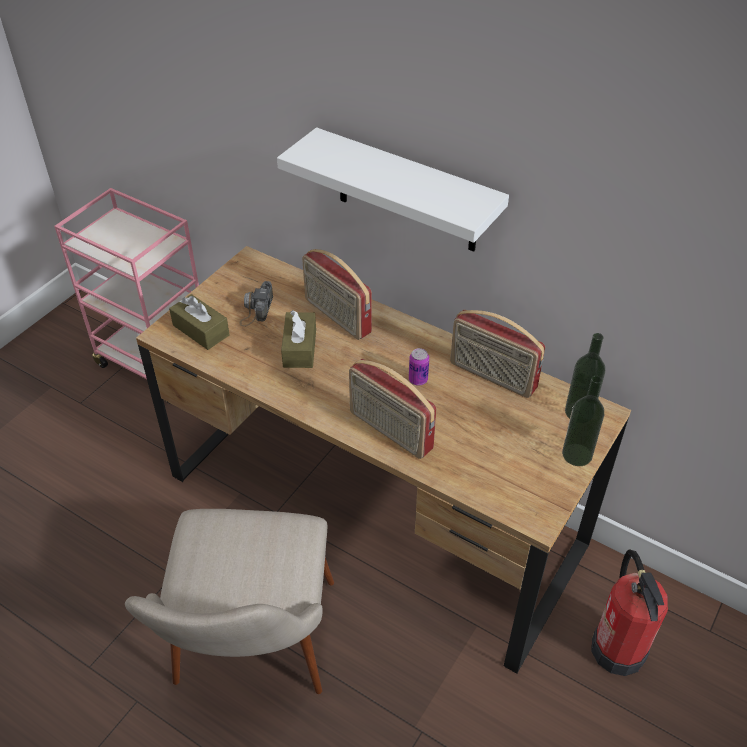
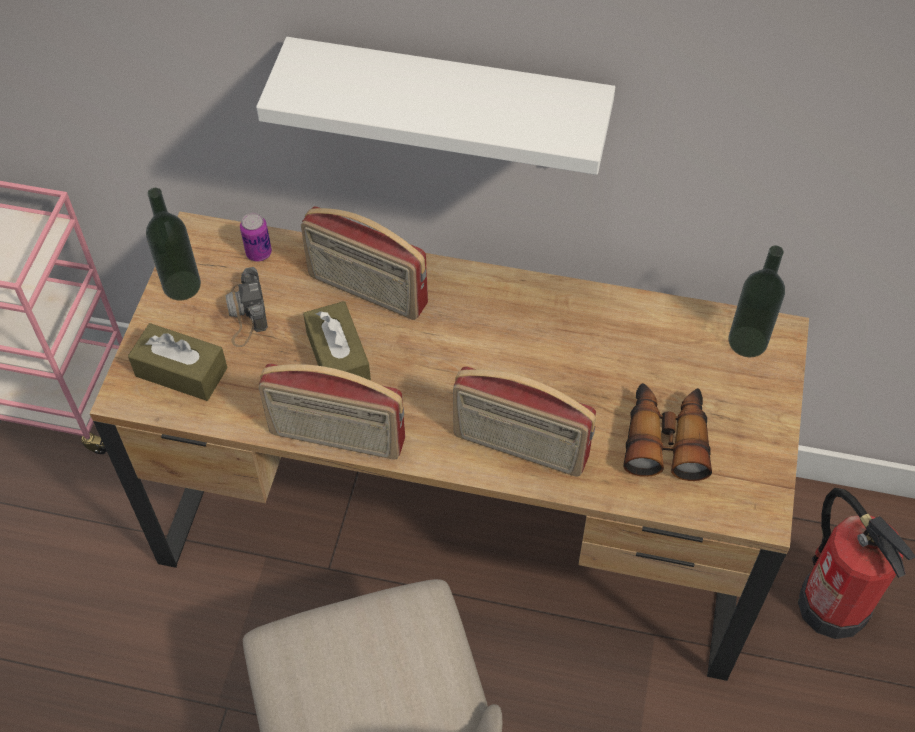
camera: 20 degrees left, 10 degrees up
(418, 380) = (522, 357): can -> can (259, 253)
(492, 376) = (616, 322): radio -> radio (336, 438)
(492, 454) = (666, 438): none -> binoculars
(577, 454) = (770, 405): bottle -> bottle (181, 285)

